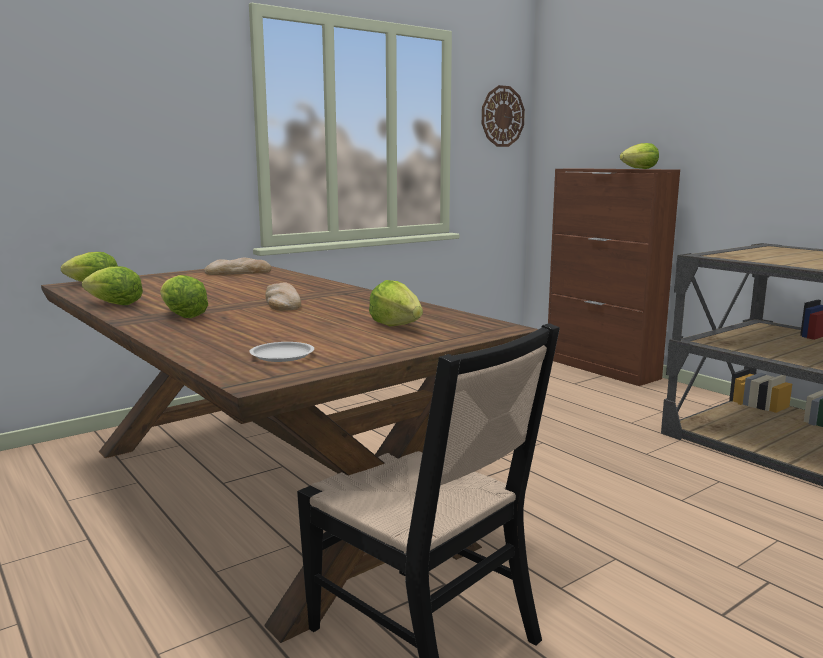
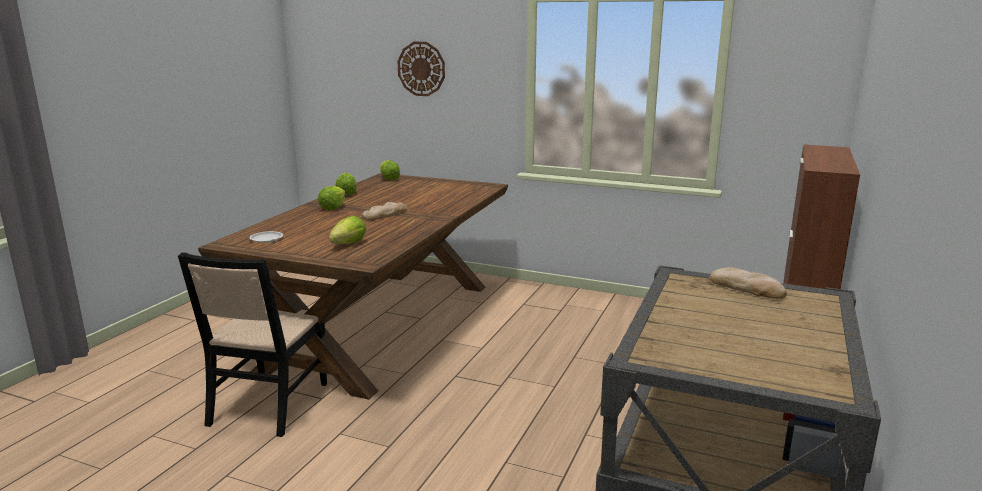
camera: 60 degrees right, 5 degrees up
(238, 272) = (465, 188): bread -> bread (747, 287)
(502, 116) = (807, 75): wall clock -> wall clock (421, 69)
(640, 169) = (824, 164): lettuce -> none

